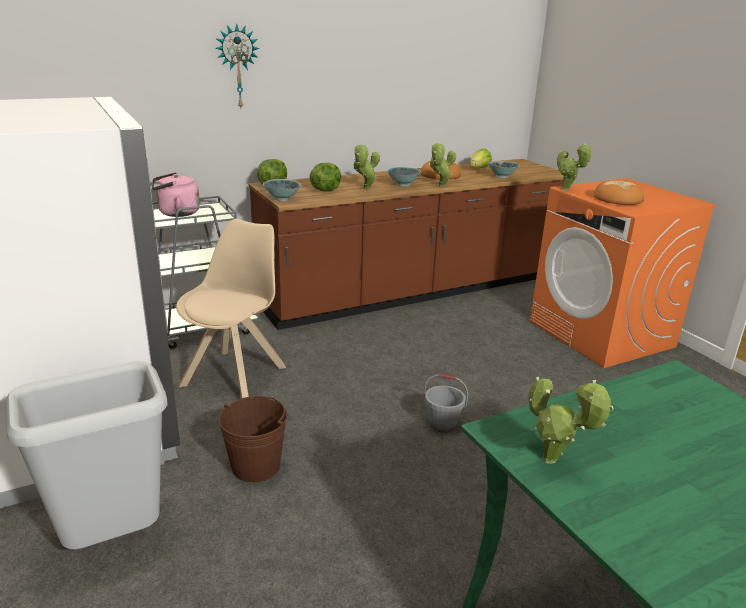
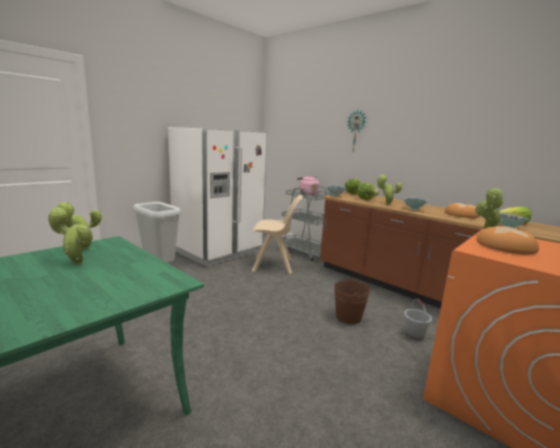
camera: 70 degrees right, 10 degrees down
(256, 466) = (209, 281): brown bucket -> brown bucket (348, 317)
(440, 186) = (433, 215): potted plant -> potted plant (76, 263)
(442, 425) = (270, 322): grey bucket -> grey bucket (414, 334)

